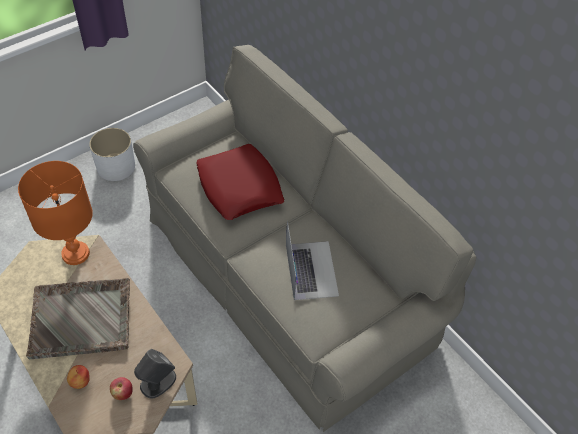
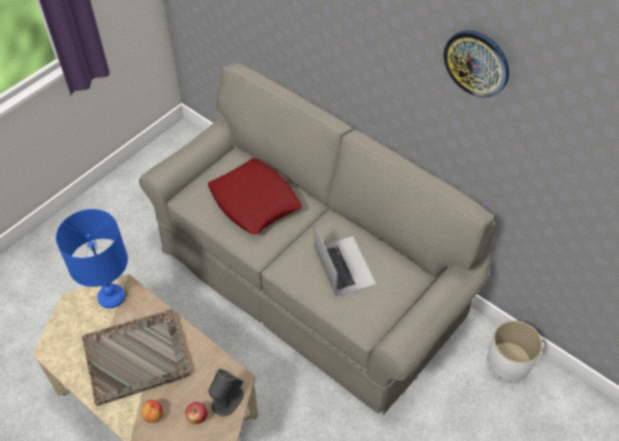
camera: 10 degrees left, 0 degrees up
(76, 254) = (111, 297): orange table lamp -> blue table lamp
(116, 167) = (113, 205): white planter -> white planter (509, 361)
(479, 79) = (477, 63): none -> wall clock

